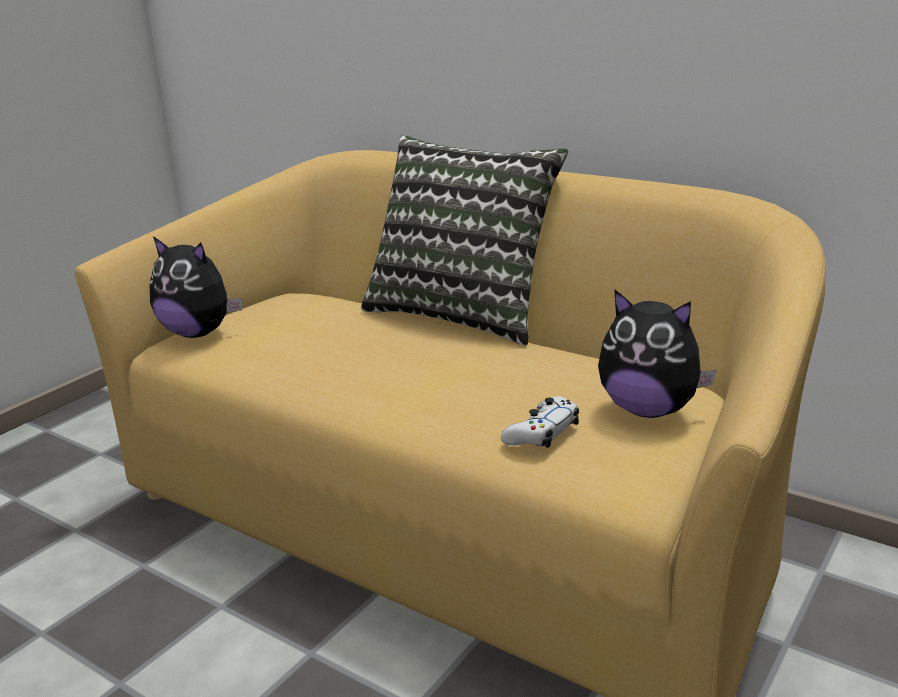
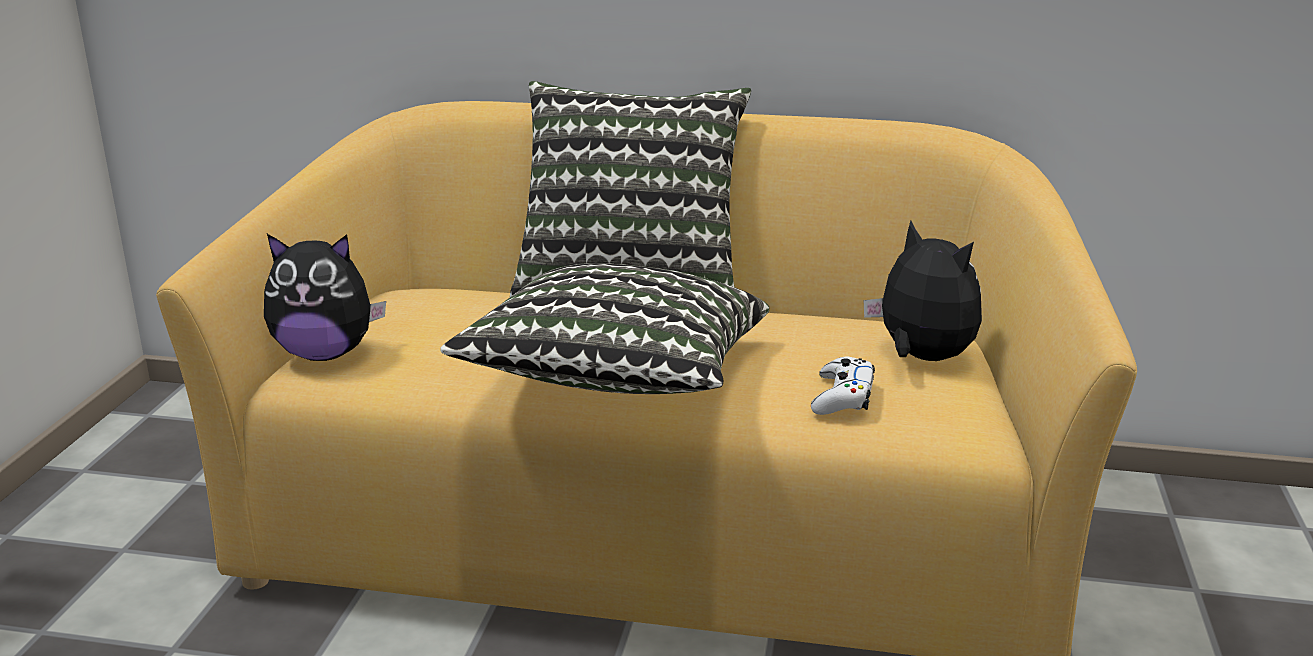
camera: 25 degrees left, 0 degrees up
(373, 386) = (617, 380): none -> pillow
(648, 410) = (921, 358): plush toy -> plush toy turned 135 degrees counterclockwise

